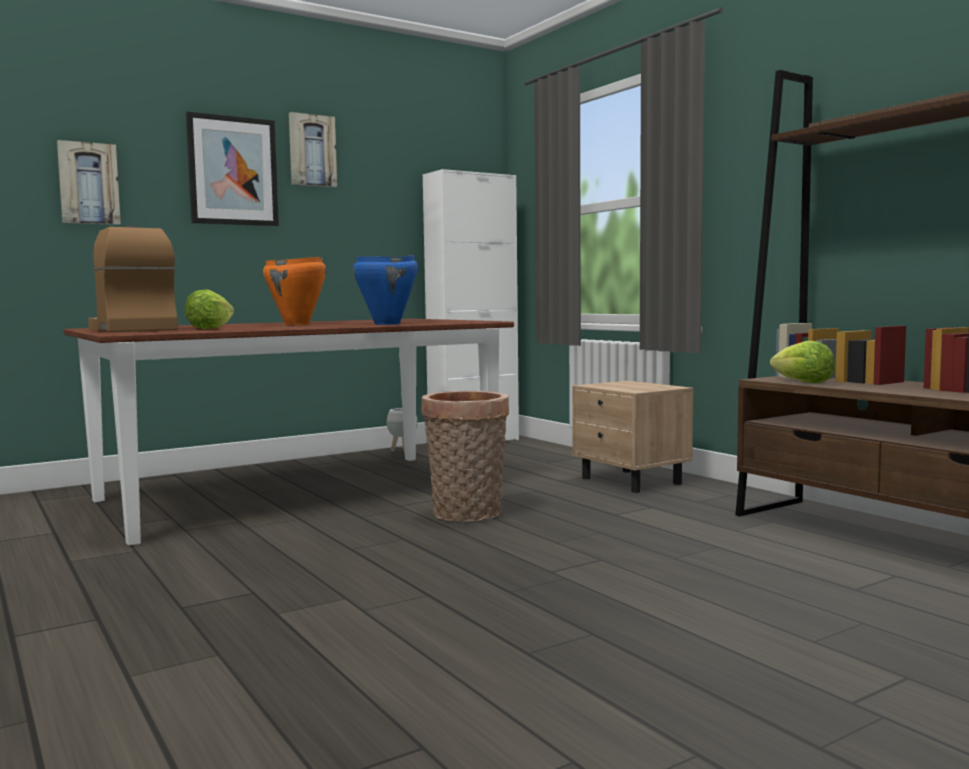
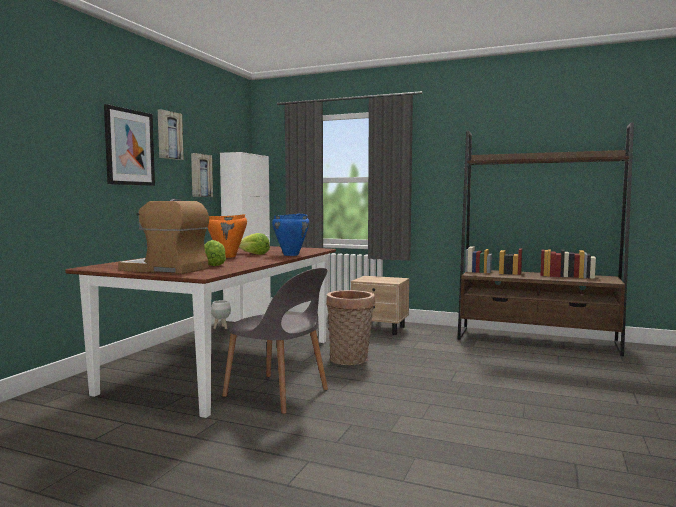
camera: 35 degrees left, 0 degrees up
(88, 183) = (46, 154): picture -> picture (200, 175)
(267, 537) = (278, 394): none -> grey chair
(802, 382) = (492, 275): lettuce -> lettuce (254, 254)

